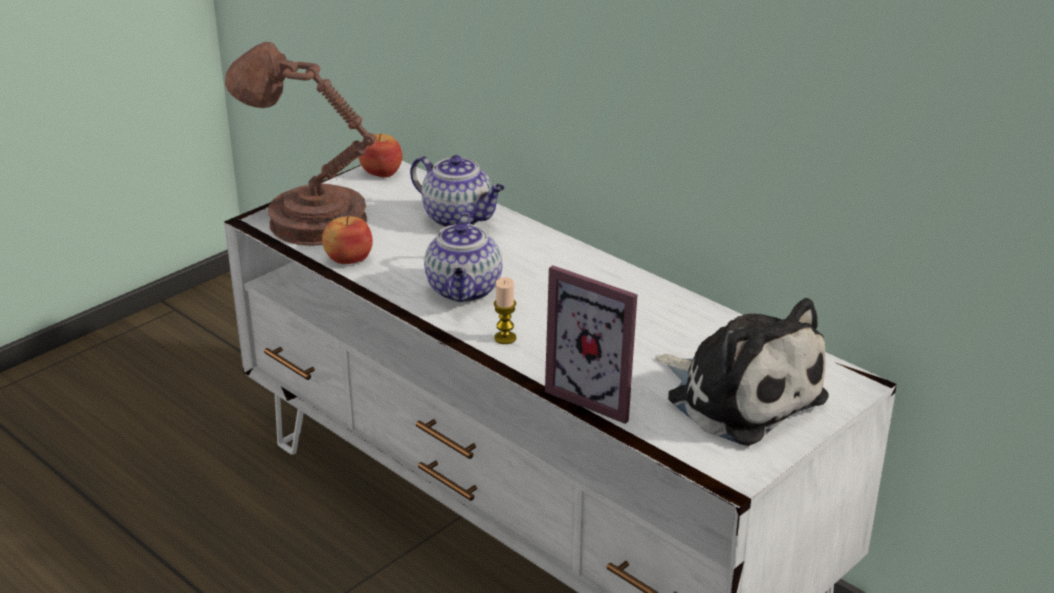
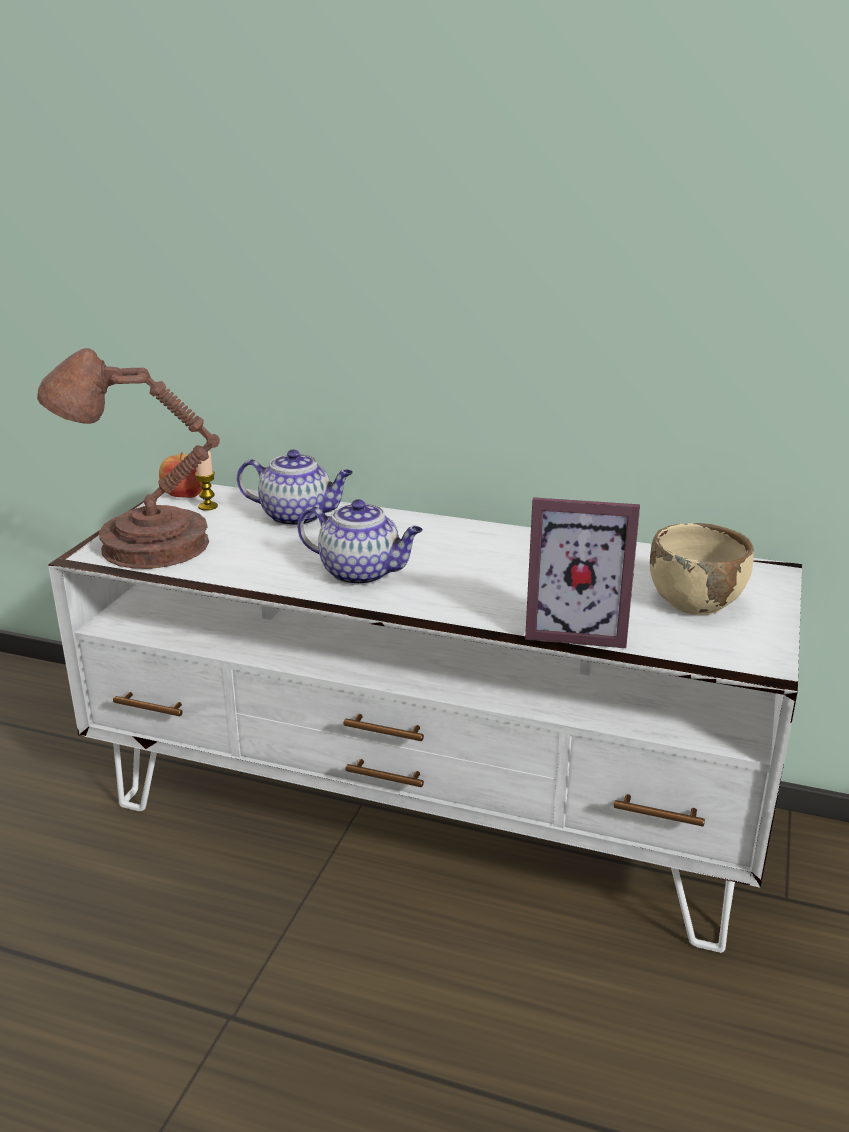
camera: 25 degrees left, 5 degrees down
(348, 258) = (217, 570): apple -> none
(465, 291) = (362, 573): teapot -> teapot turned 45 degrees counterclockwise
(505, 338) = (441, 603): candle -> candle (208, 506)
(740, 395) = (695, 601): plush toy -> beige bowl

